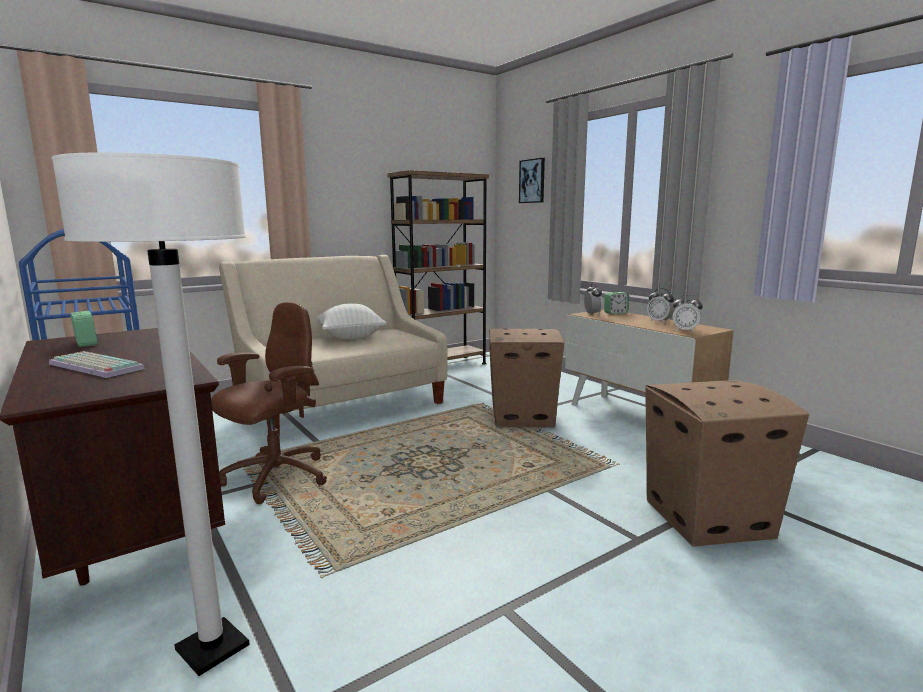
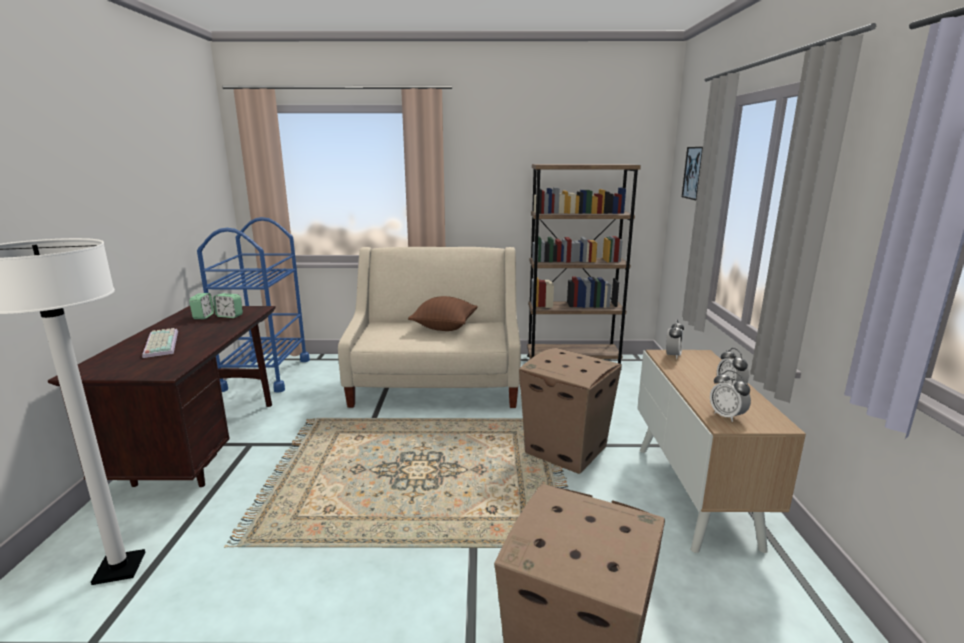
camera: 35 degrees right, 5 degrees up
(275, 478) = (308, 443): brown office chair -> none
(350, 337) = (444, 327): white pillow -> brown pillow
(615, 313) = (706, 360): alarm clock -> alarm clock (229, 316)

